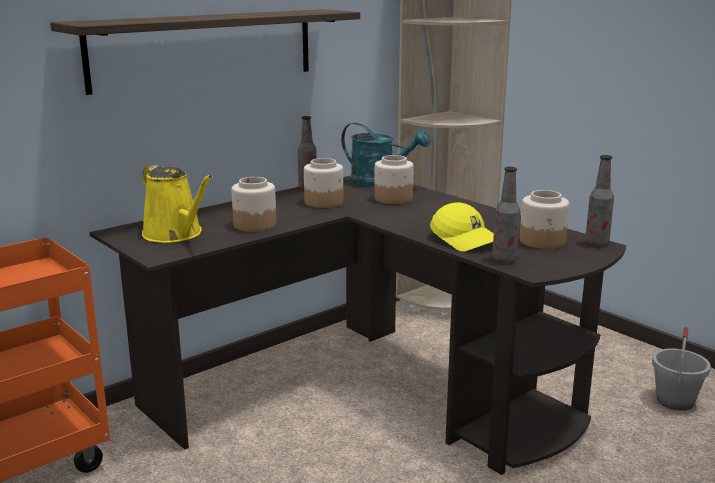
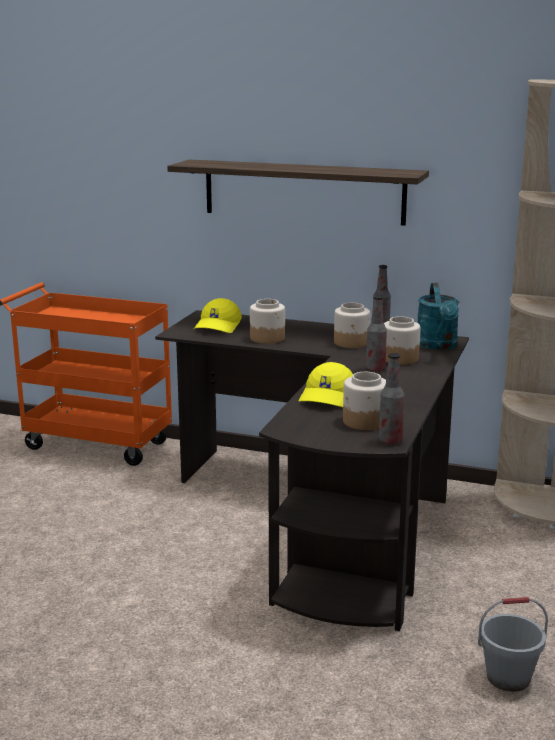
camera: 60 degrees right, 0 degrees up
(175, 234) = (218, 326): yellow watering can -> yellow cap
(504, 260) = (297, 416): bottle -> bottle (375, 369)

